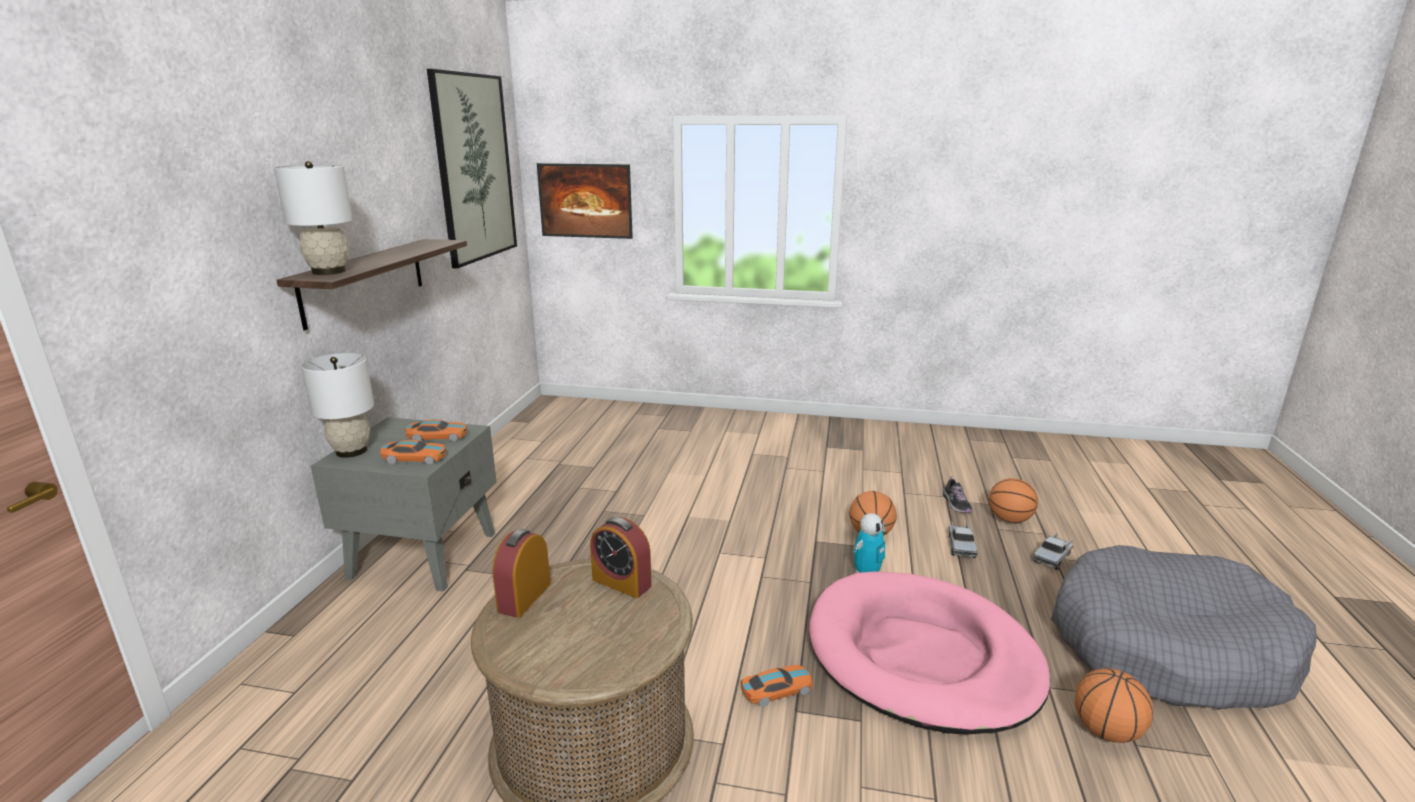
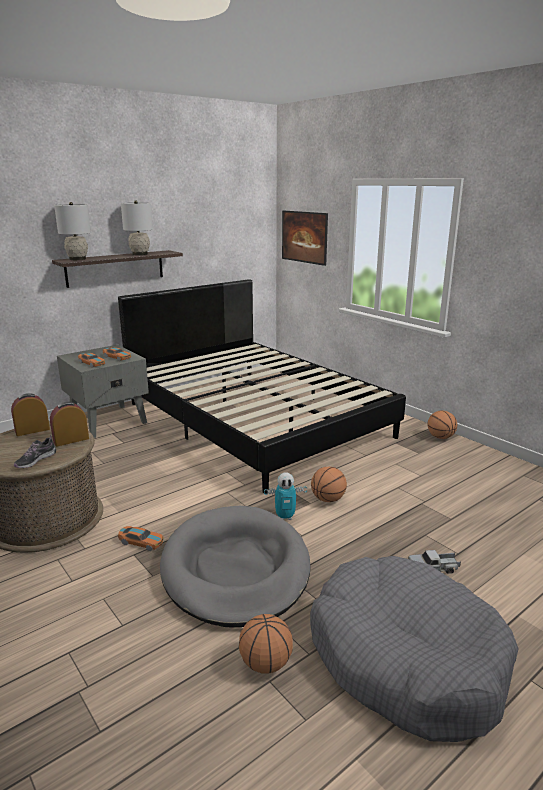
camera: 40 degrees right, 0 degrees up
(351, 451) = (78, 354): white table lamp -> white table lamp (140, 254)
(474, 168) = (225, 211): picture -> none
(621, 582) = (71, 440): alarm clock -> alarm clock turned 75 degrees clockwise
(638, 473) = (255, 419): none -> black bed
(922, 656) = (236, 569): pink dog bed -> grey dog bed
(956, 504) = (424, 508): shoe -> shoe (35, 460)
(961, 545) = (376, 531): toy truck -> none
(1009, 520) = (446, 534): basketball -> basketball (440, 437)

